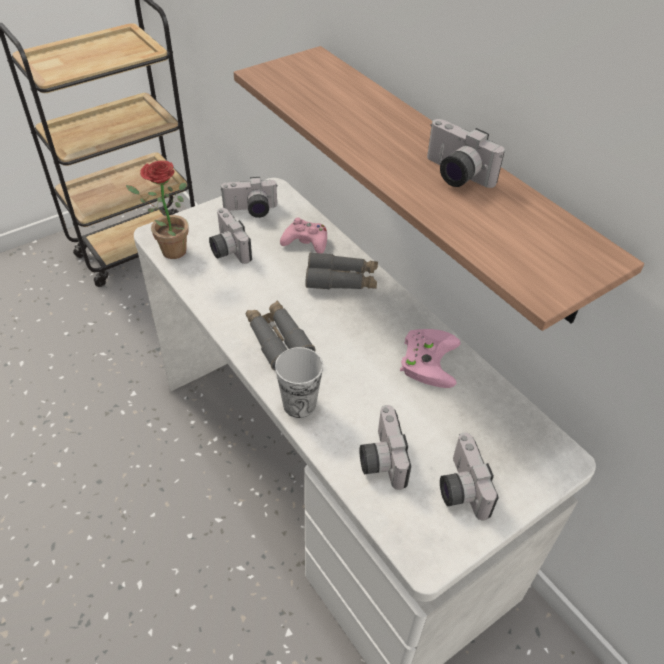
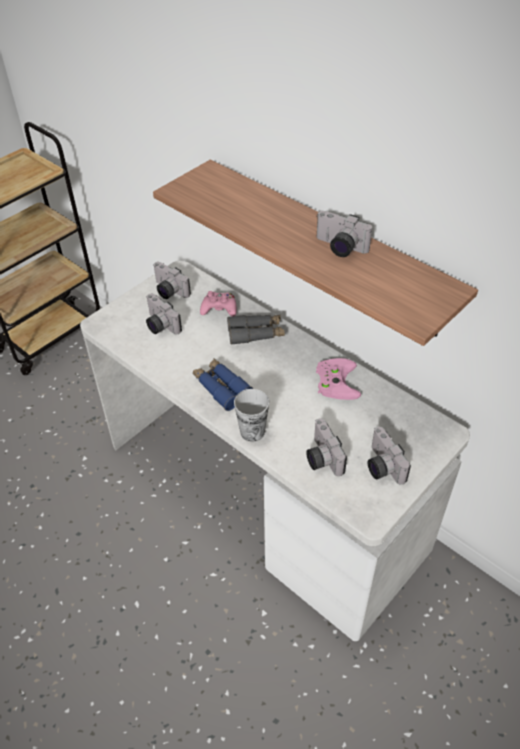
camera: 10 degrees left, 0 degrees up
(168, 250) = (113, 335): potted plant -> none
(251, 211) = (168, 291): camera -> camera turned 60 degrees clockwise
(278, 340) = (221, 388): grey binoculars -> blue binoculars

